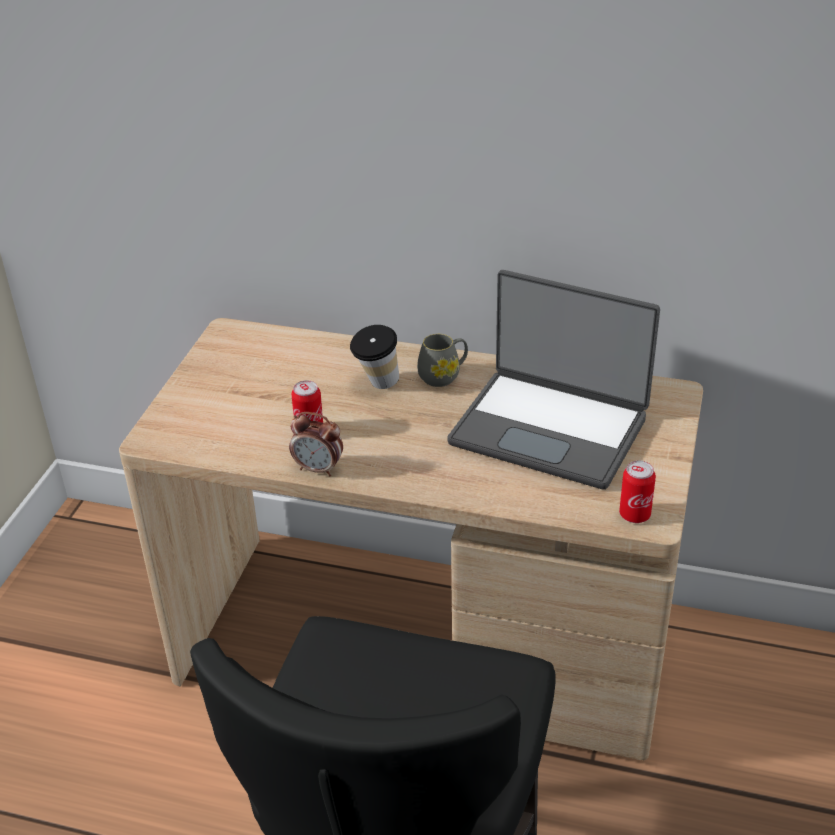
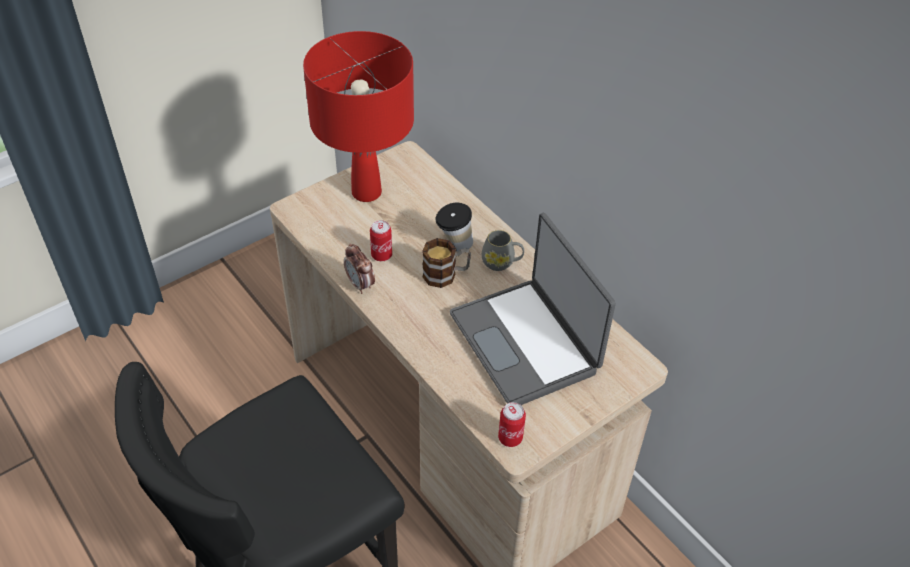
camera: 35 degrees right, 10 degrees up
(222, 385) = (366, 192): none -> red table lamp
(400, 414) = (446, 275): none -> mug

